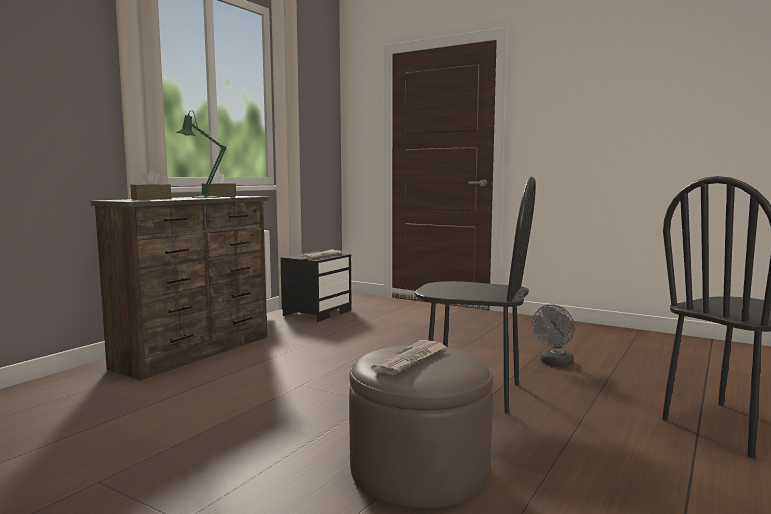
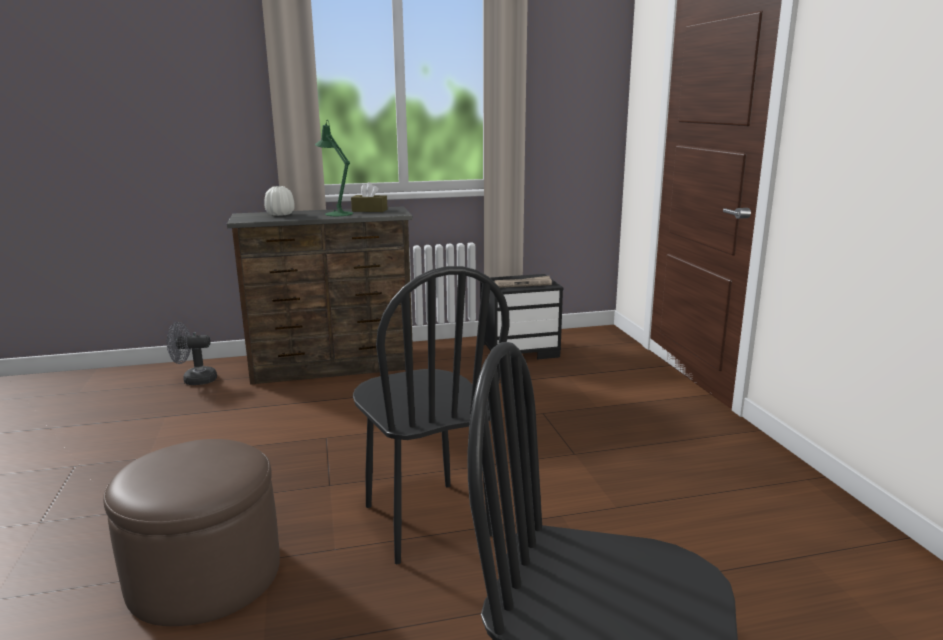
camera: 45 degrees right, 10 degrees up
(151, 199) = (280, 214): brown tissue box -> white vase
(411, 360) = (180, 464): newspaper -> none
(554, 363) = (608, 530): grey fan -> grey fan (194, 380)

